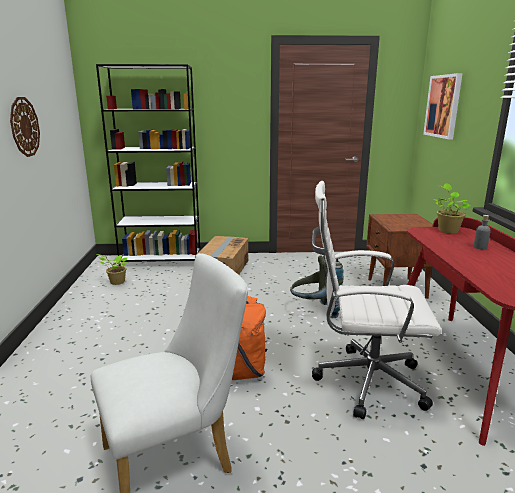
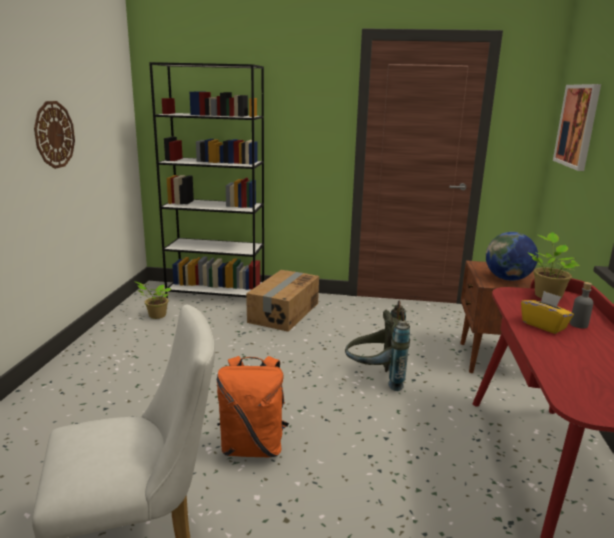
camera: 10 degrees right, 0 degrees up
(364, 382) = (403, 482): white office chair -> none
(406, 224) = (507, 279): none -> globe
(457, 250) = (544, 325): none -> yellow tissue box

